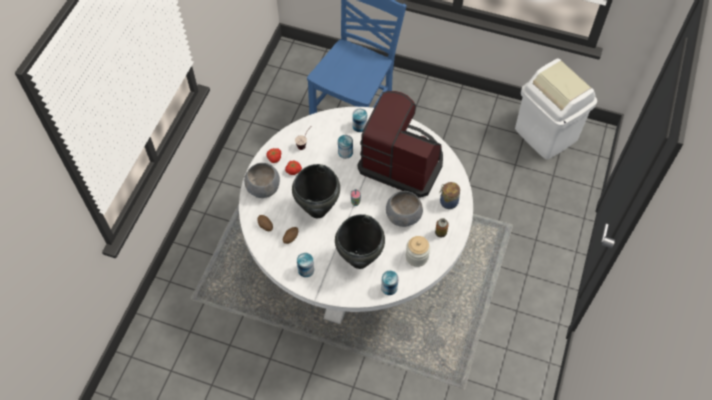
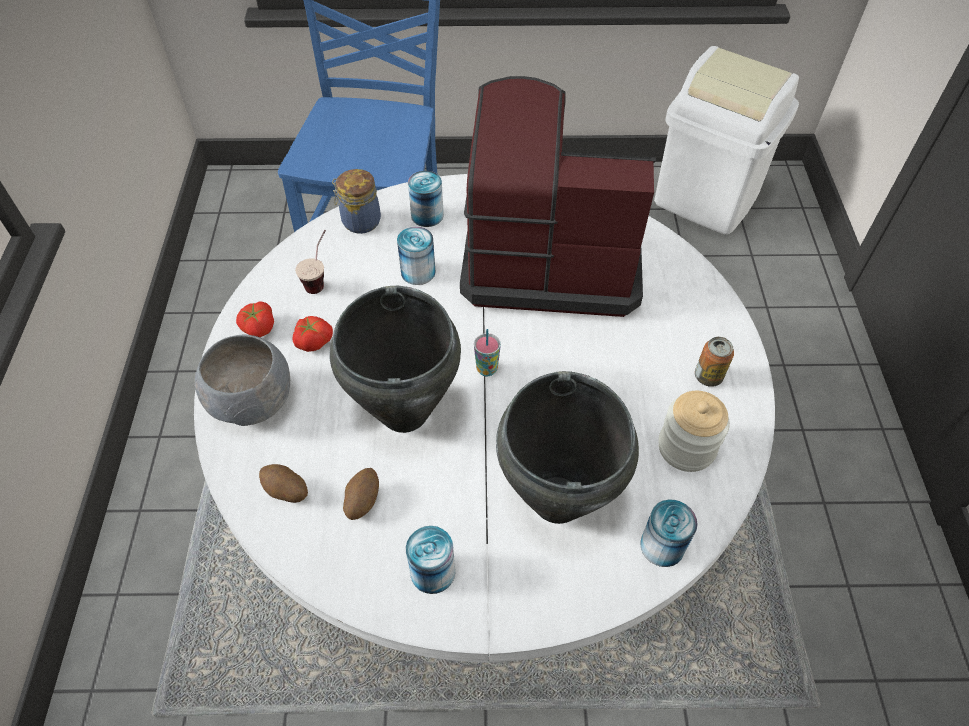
camera: 20 degrees left, 5 degrees down
(403, 216) = (606, 365): grey bowl -> none
(448, 202) = (686, 308): jar -> jar (359, 221)

